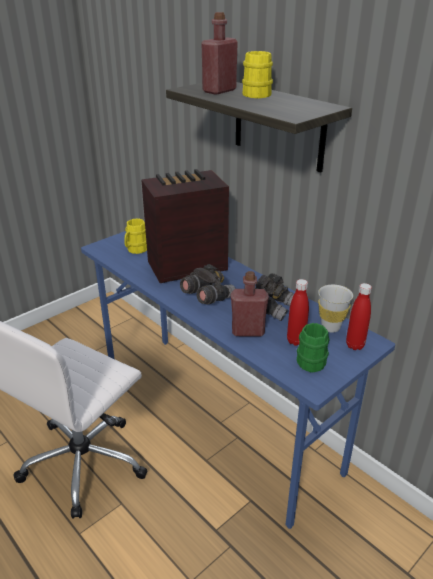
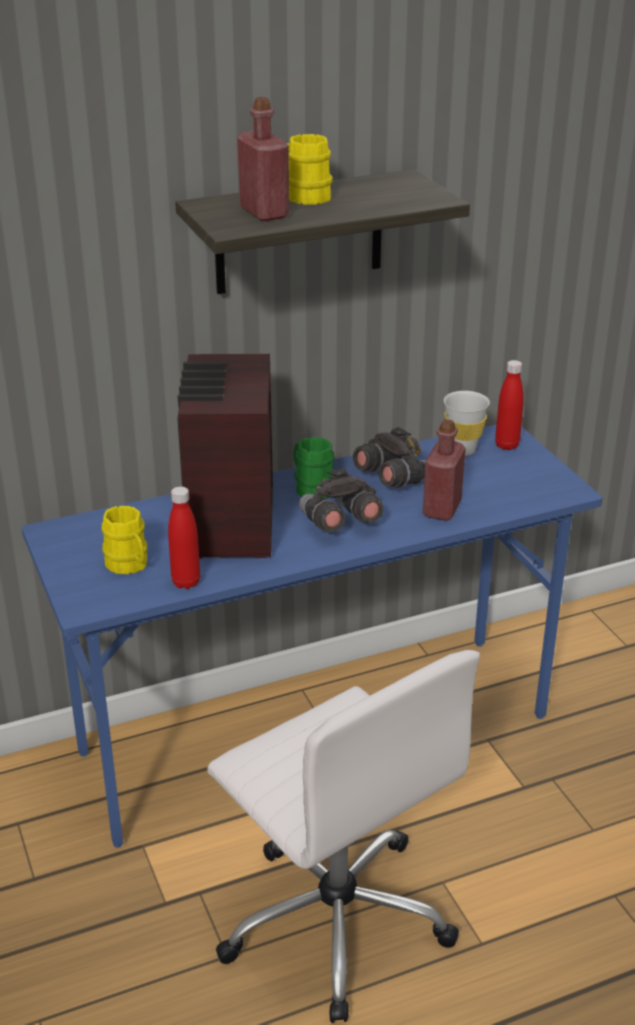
camera: 70 degrees left, 0 degrees up
(295, 341) = (479, 480): red bottle -> red bottle (186, 582)
(313, 359) = (522, 479): green mug -> green mug (311, 487)

